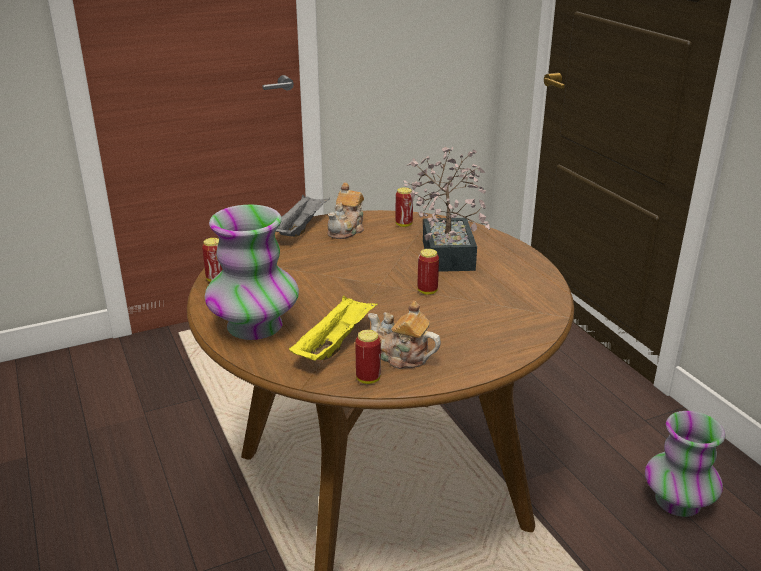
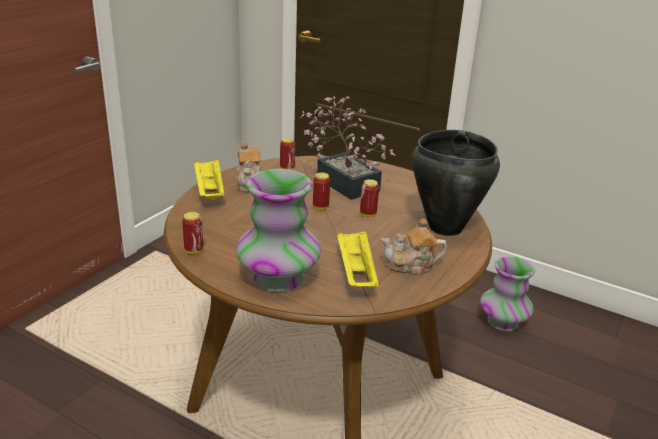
camera: 35 degrees left, 0 degrees up
(300, 228) = (209, 190): grey tray -> yellow tray
(368, 379) = (411, 289): can -> can (320, 207)
(497, 329) = (444, 227): none -> black cooking pot

